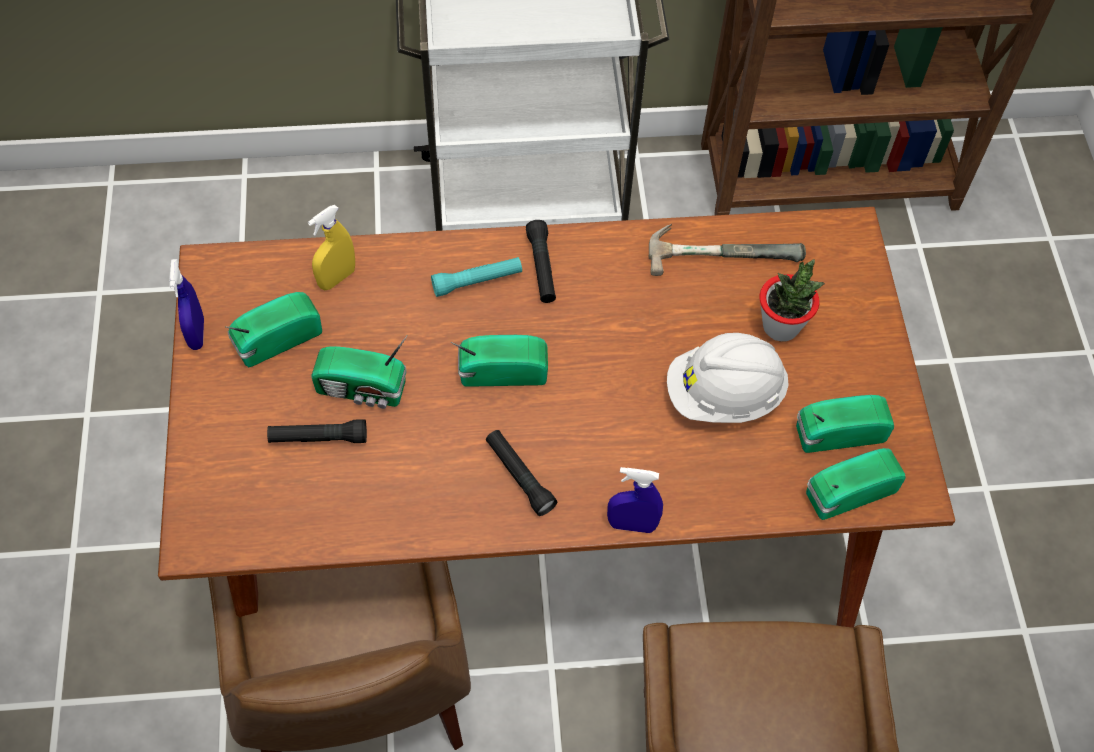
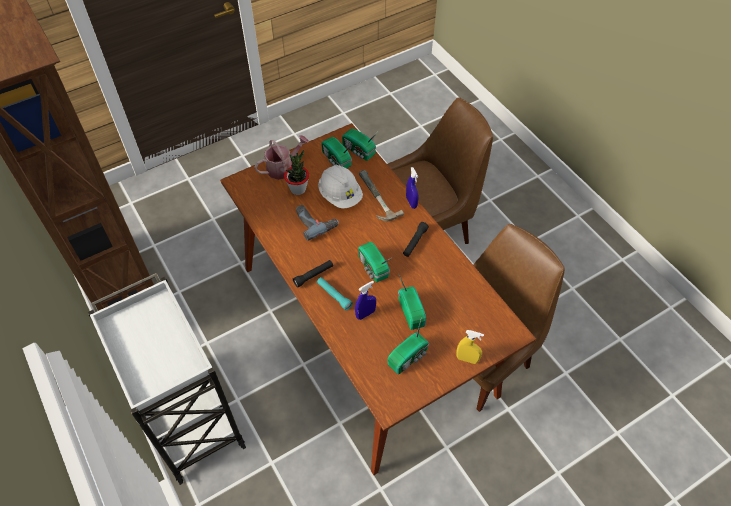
camera: 115 degrees left, 5 degrees down
(197, 333) = (426, 391): blue spray bottle -> blue spray bottle (365, 314)
(275, 339) = (409, 357): radio -> radio turned 75 degrees counterclockwise
(318, 438) = (443, 315): black flashlight -> none
(337, 278) = (363, 350): yellow spray bottle -> yellow spray bottle (467, 359)
(673, 322) = (315, 222): none -> power drill
(723, 248) = (268, 219): hammer -> hammer (374, 198)
(857, 323) = (283, 168): none -> watering can

